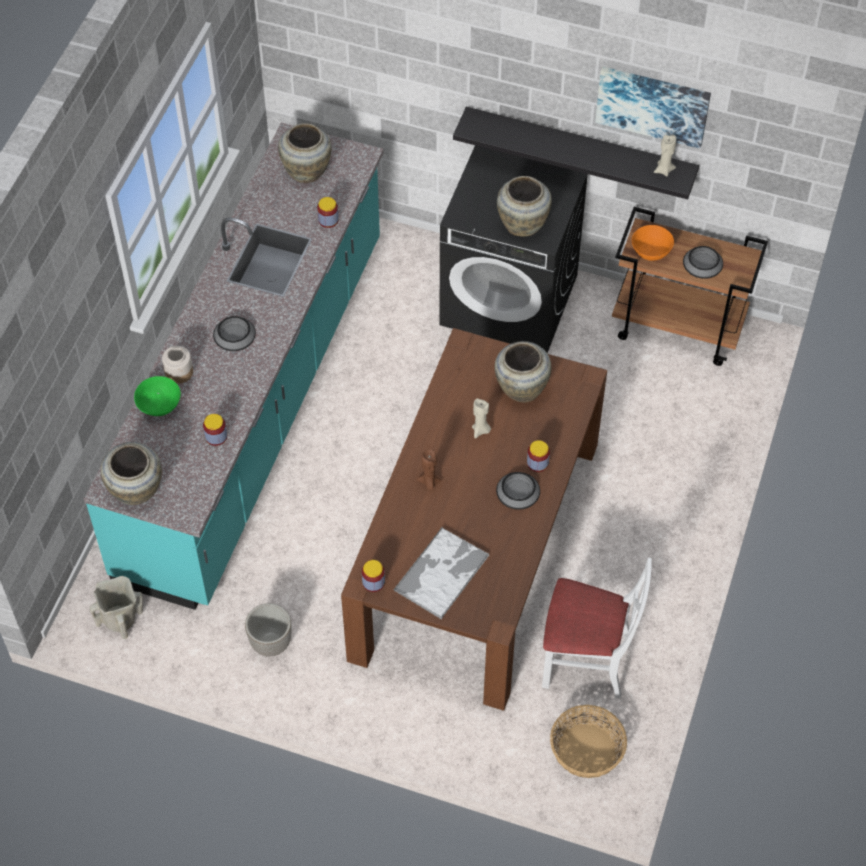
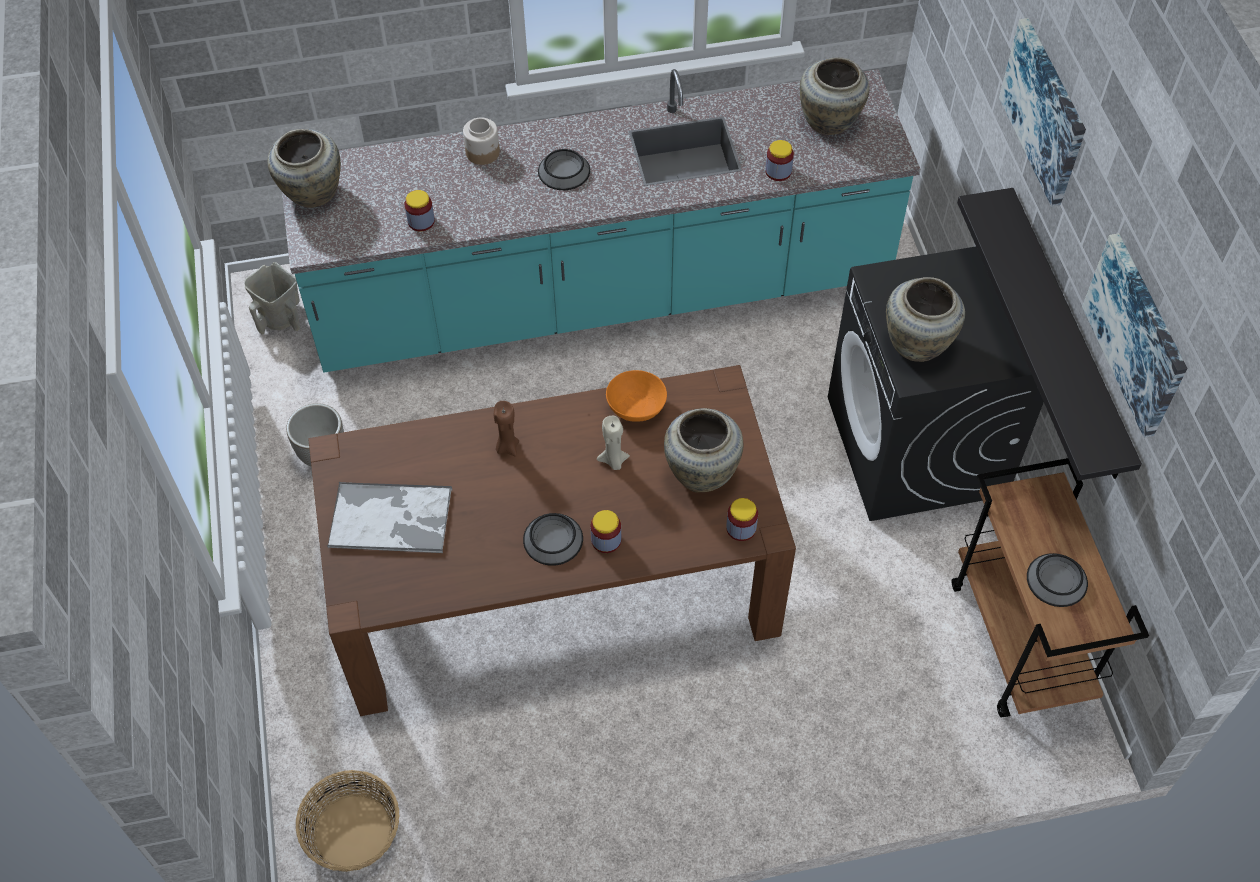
camera: 60 degrees right, 0 degrees up
(159, 405) = (431, 158): green bowl -> none
(373, 582) = (341, 459): jar -> jar (741, 528)
(479, 47) = (1045, 111): none -> picture
(586, 662) = (473, 773): white chair -> none
(651, 251) = (1026, 513): orange bowl -> orange bowl (636, 406)
(663, 170) = (1096, 428): beige candle -> none

